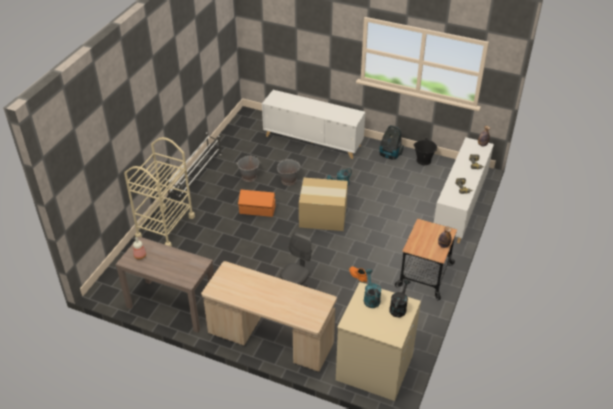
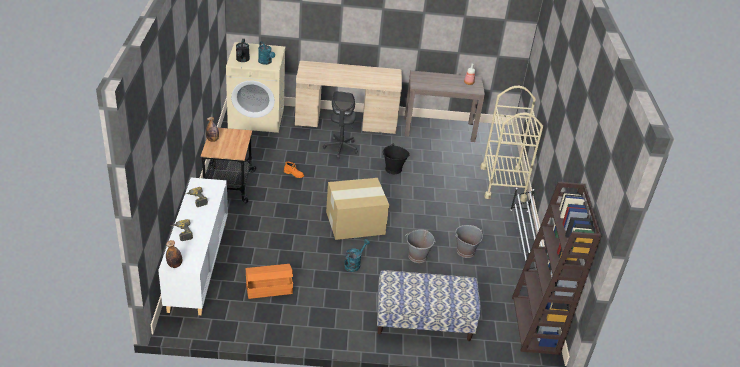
camera: 155 degrees right, 5 degrees down
(241, 126) = (536, 325): none -> brown bookcase
(257, 210) = (428, 216): orange storage box -> orange storage box (268, 288)
(313, 141) = (423, 322): white cabinet -> bench
(390, 155) = (307, 322): vacuum cleaner -> none
(423, 160) = (256, 324): black bucket -> black bucket (393, 169)

